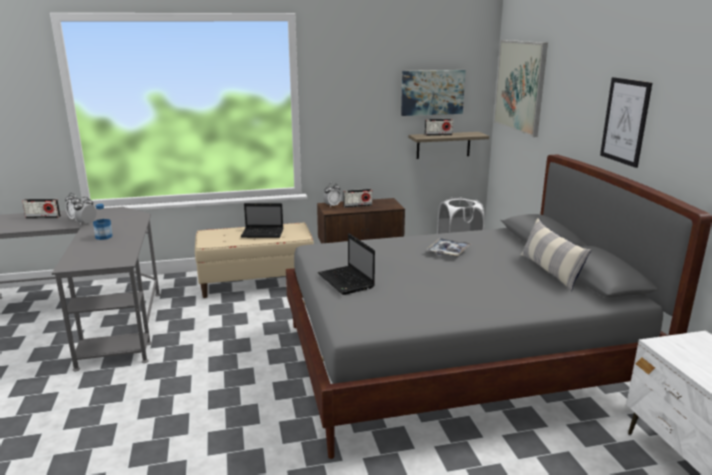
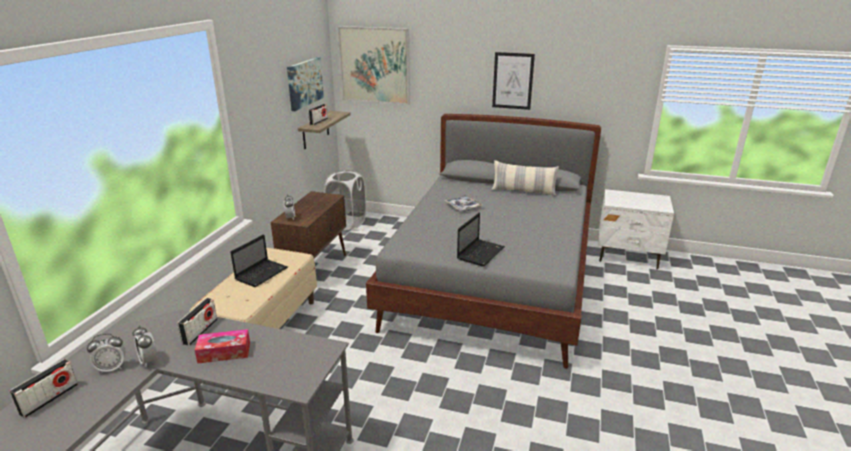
camera: 60 degrees left, 5 degrees up
(104, 237) = (224, 352): bottle -> tissue box
(346, 281) = (481, 253): laptop -> laptop turned 60 degrees counterclockwise
(357, 206) = (308, 208): radio -> radio (200, 331)

